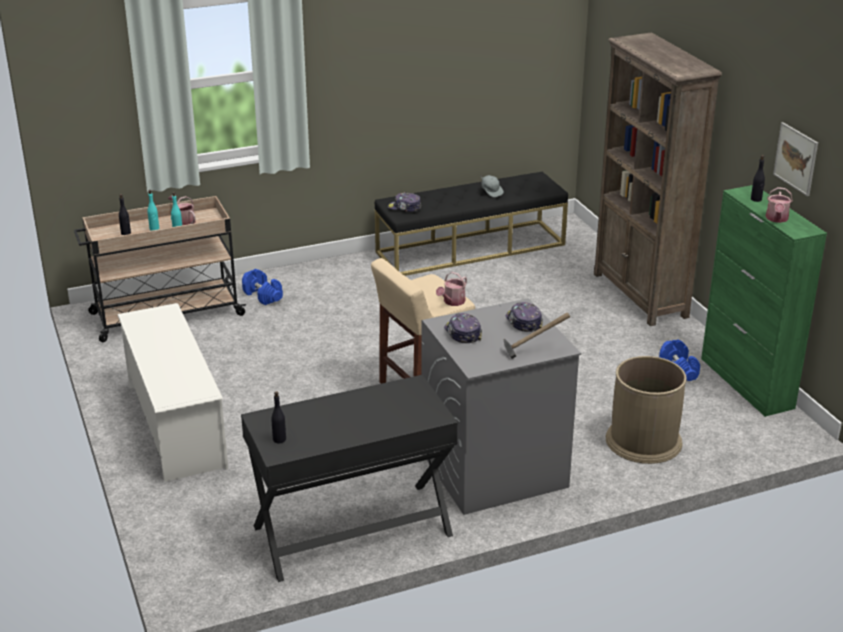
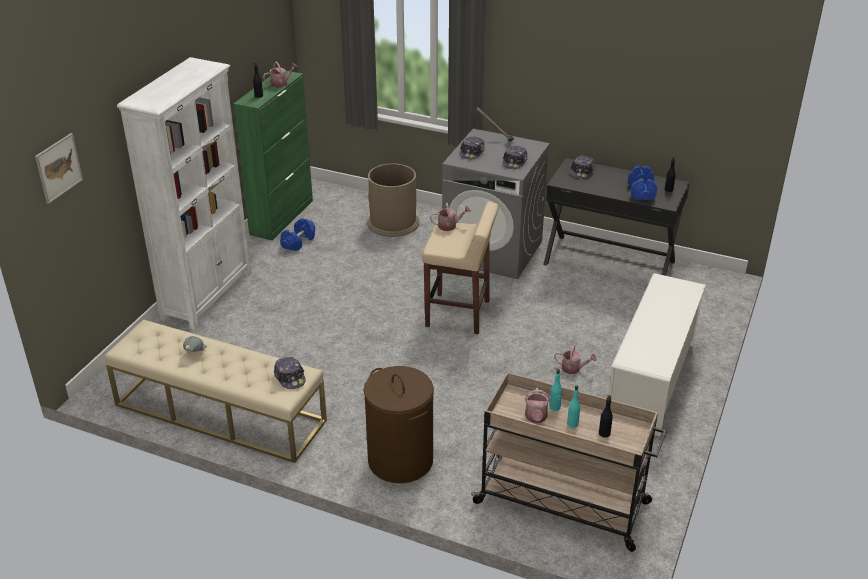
camera: 135 degrees left, 5 degrees up
(258, 399) = (573, 368): none -> watering can
(263, 296) = (456, 471): blue dumbbell -> blue dumbbell (641, 191)
(310, 283) = (400, 460): none -> brown laundry basket
(410, 411) = (582, 171): none -> cap
(471, 248) = (219, 413): black bench -> beige bench
(640, 295) = (207, 295): brown bookcase -> white bookcase
(796, 158) = (247, 52): picture -> picture (58, 168)

